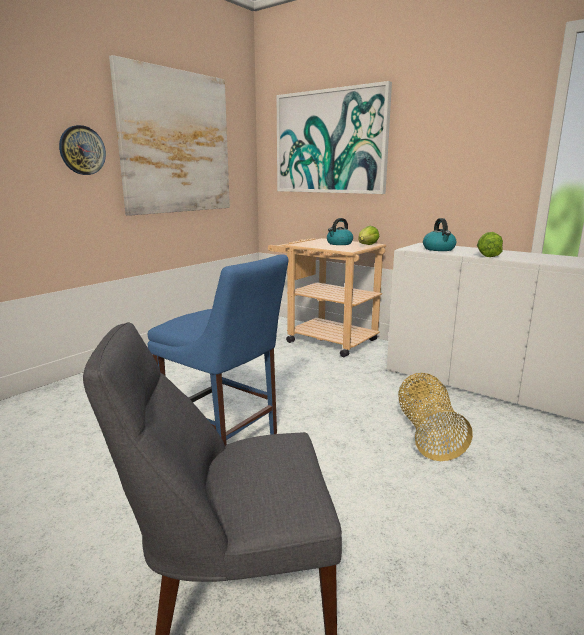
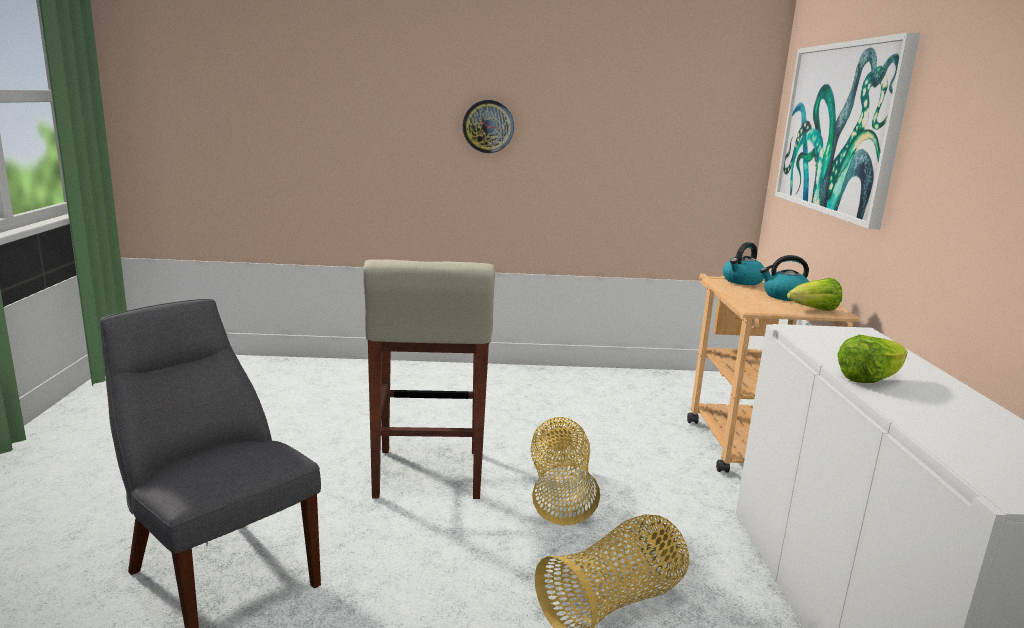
camera: 50 degrees right, 0 degrees up
(176, 143) = (620, 118): picture -> none
(224, 439) = (427, 475): blue chair -> beige stool
(307, 403) = (560, 492): none -> basket
(439, 249) = (839, 345): kettle -> kettle (742, 281)

